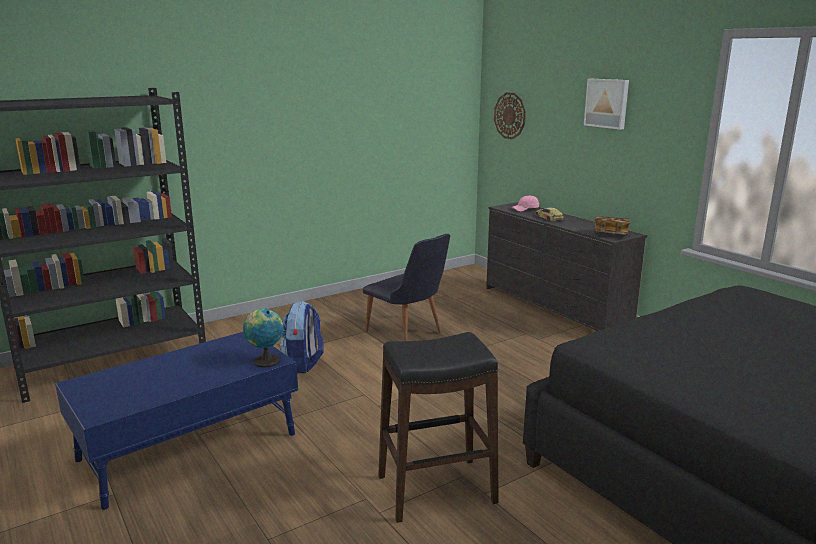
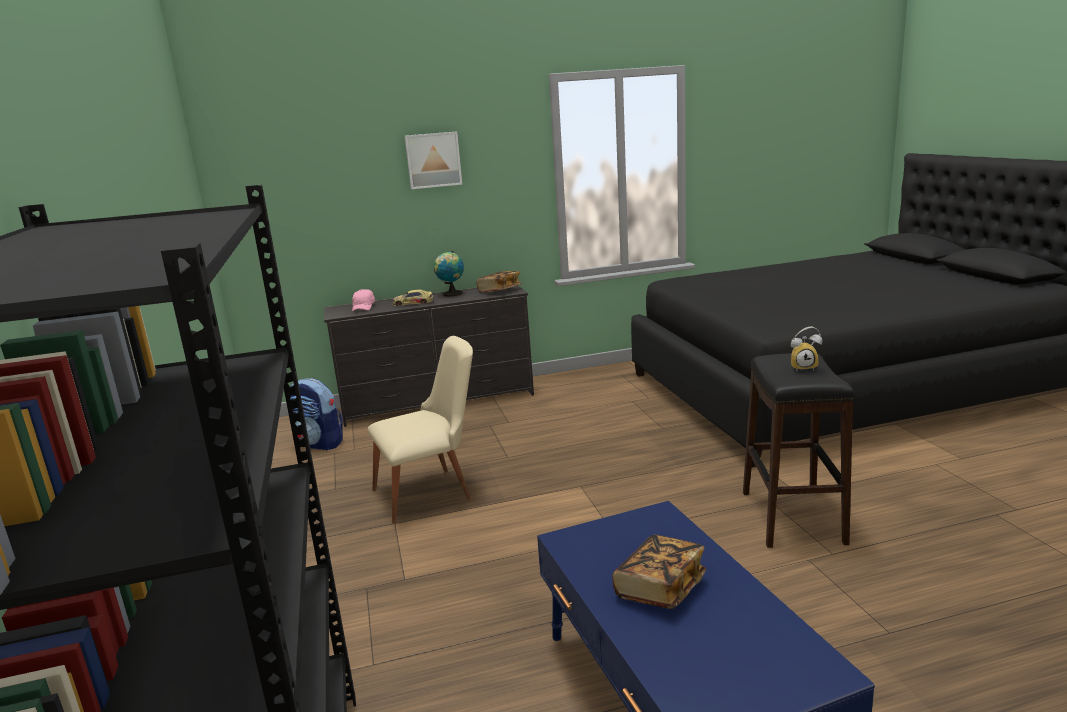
camera: 70 degrees left, 0 degrees up
(188, 366) = (660, 588): none -> book
(265, 361) = (660, 522): globe -> globe (451, 294)
(303, 364) = (462, 584): backpack -> backpack (320, 444)
(408, 334) = (432, 492): black chair -> beige chair
(444, 350) = (803, 367): none -> alarm clock
(510, 115) = (274, 201): wall clock -> none

